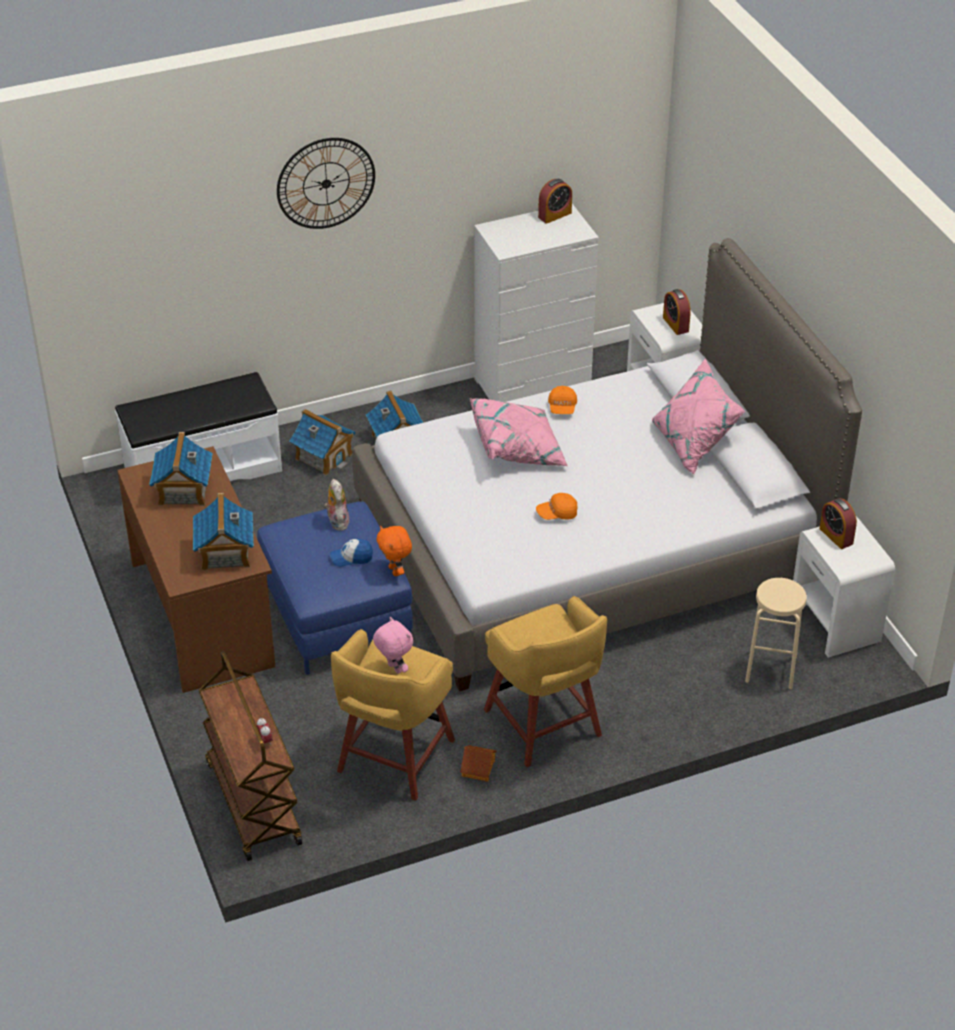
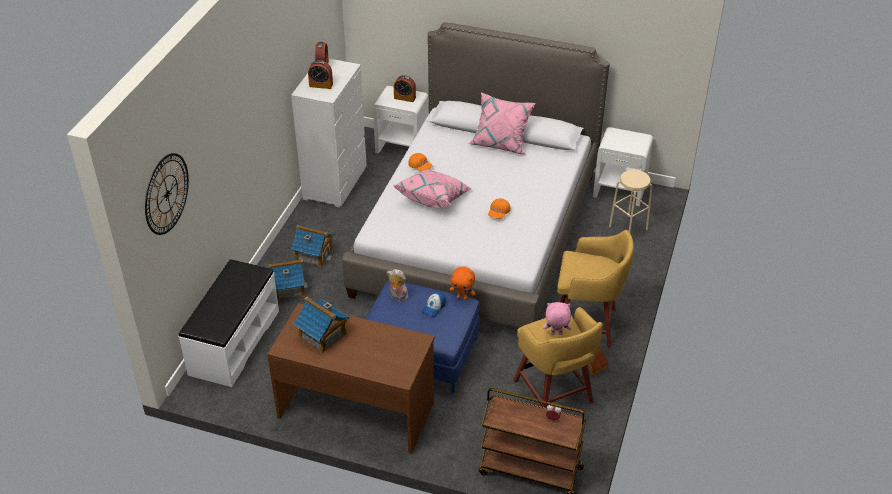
camera: 50 degrees left, 0 degrees up
(225, 553) = (398, 346): toy house -> none
(326, 183) = (235, 103): wall clock -> wall clock (167, 194)
(836, 536) = (615, 140): alarm clock -> alarm clock (321, 85)

